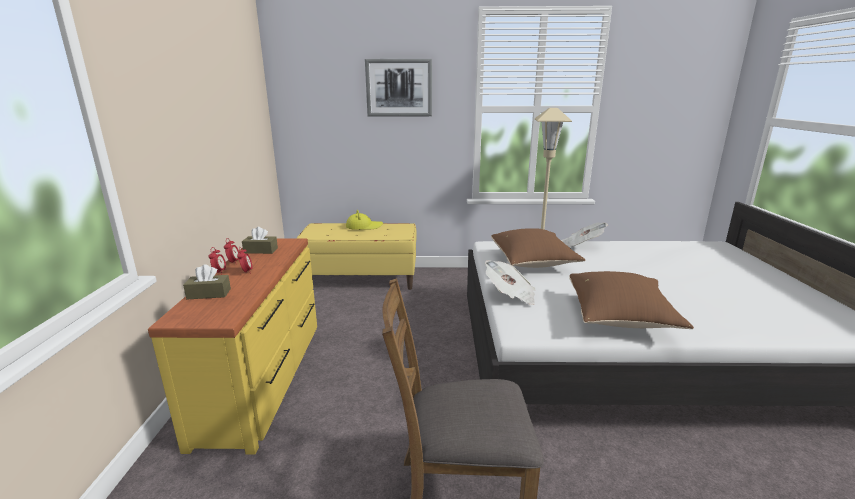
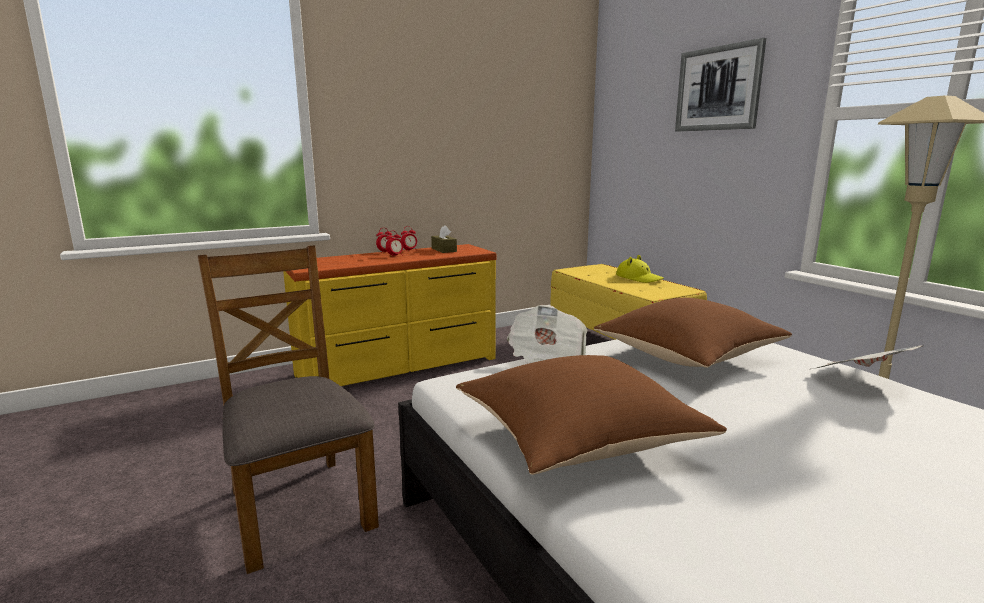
camera: 60 degrees right, 5 degrees down
(209, 294) = (344, 258): brown tissue box -> none

